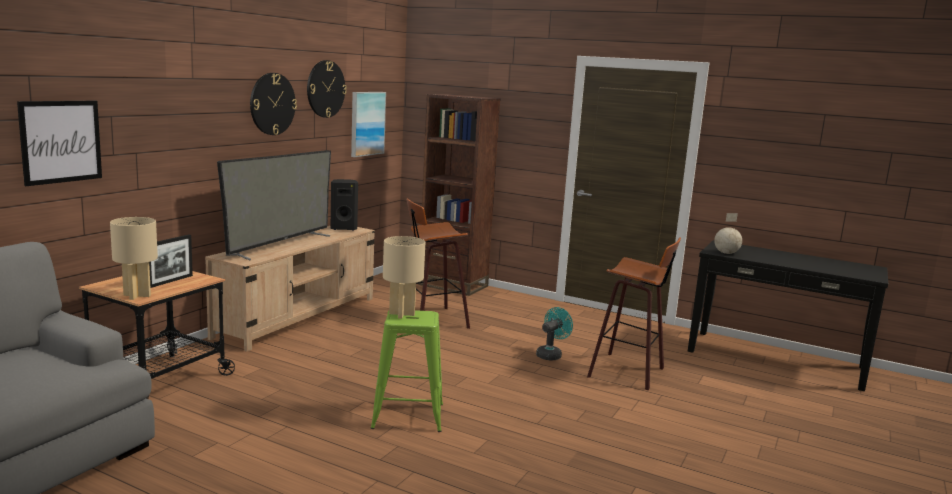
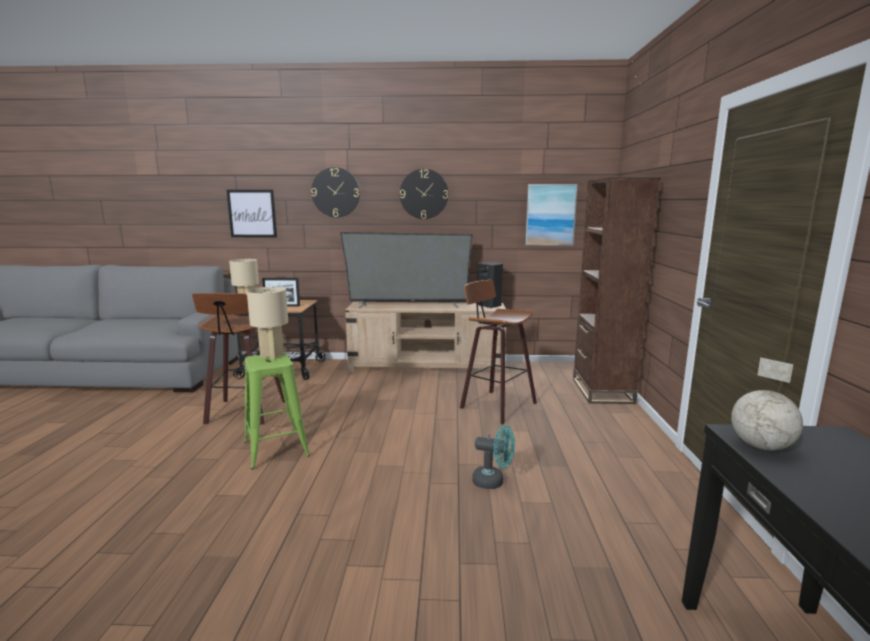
camera: 65 degrees right, 0 degrees up
(325, 89) = (489, 181): wall clock -> wall clock (335, 192)
(629, 372) = (511, 552): stool -> stool (244, 413)

